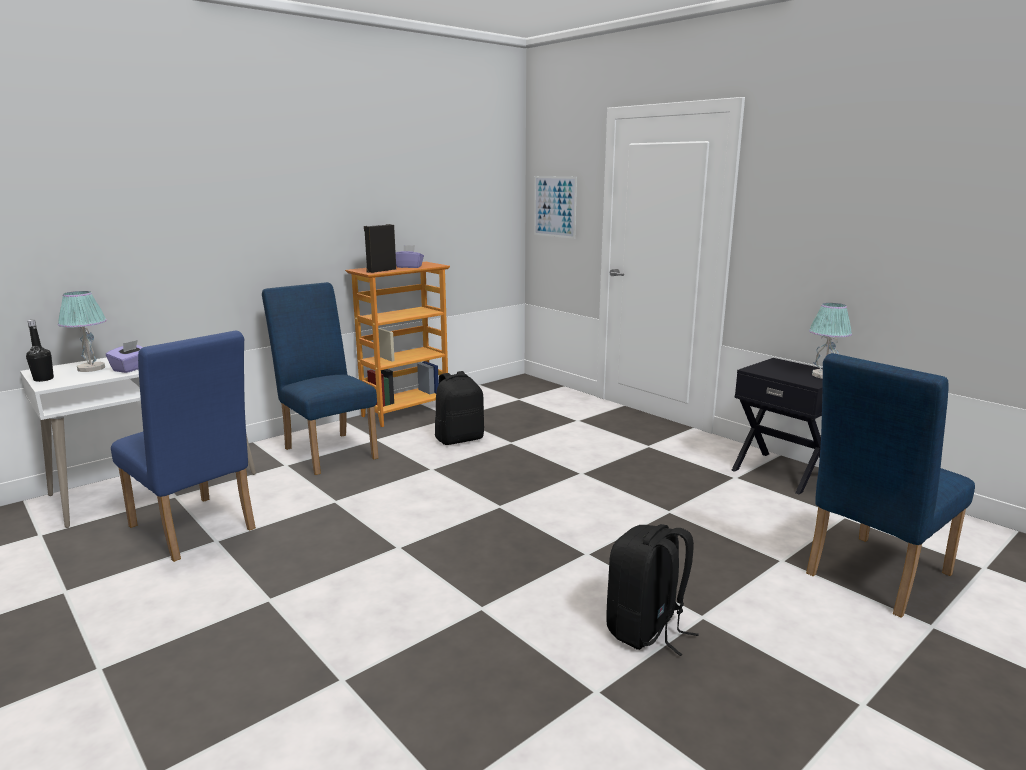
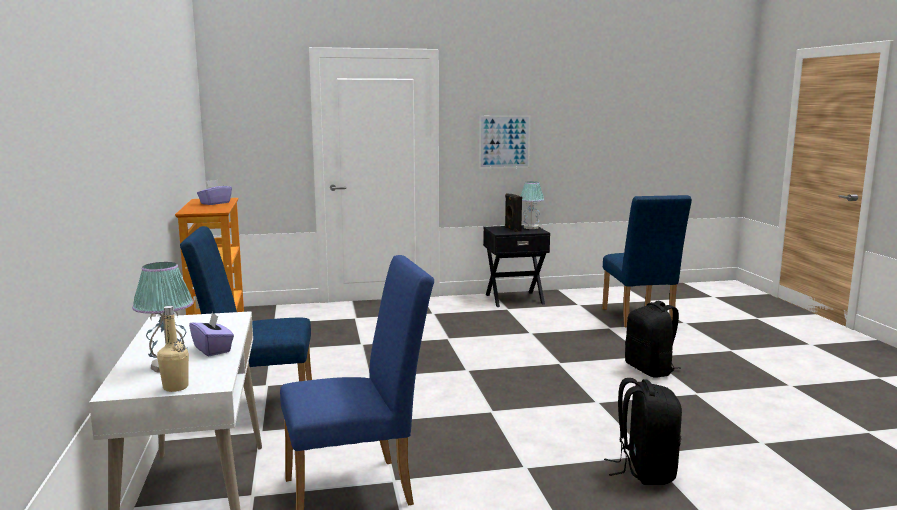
camera: 60 degrees left, 5 degrees down
(43, 379) = (175, 387): black bottle -> beige bottle
(380, 270) = (215, 209): black speaker -> black speaker (512, 229)
(459, 439) = (324, 357): black backpack -> black backpack (644, 470)
(554, 206) = (248, 135): picture -> picture (504, 141)

